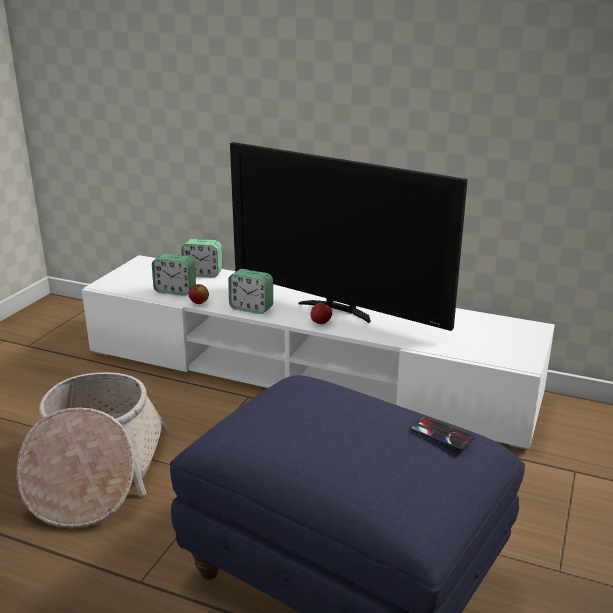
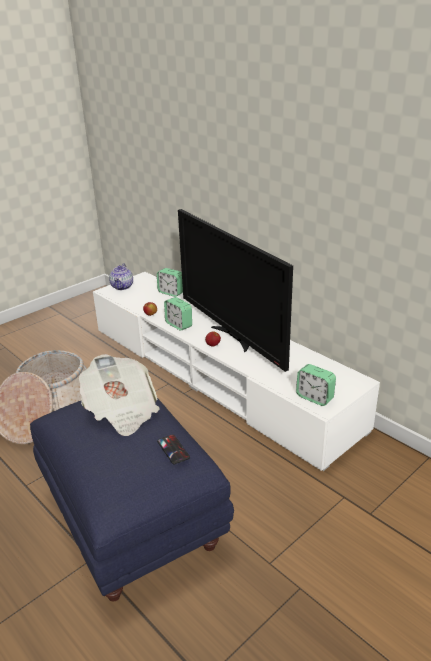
camera: 25 degrees right, 5 degrees up
(123, 277) = (122, 287): none -> teapot
(175, 291) = (144, 302): alarm clock -> alarm clock (314, 397)
(321, 407) = (121, 411): none -> newspaper

